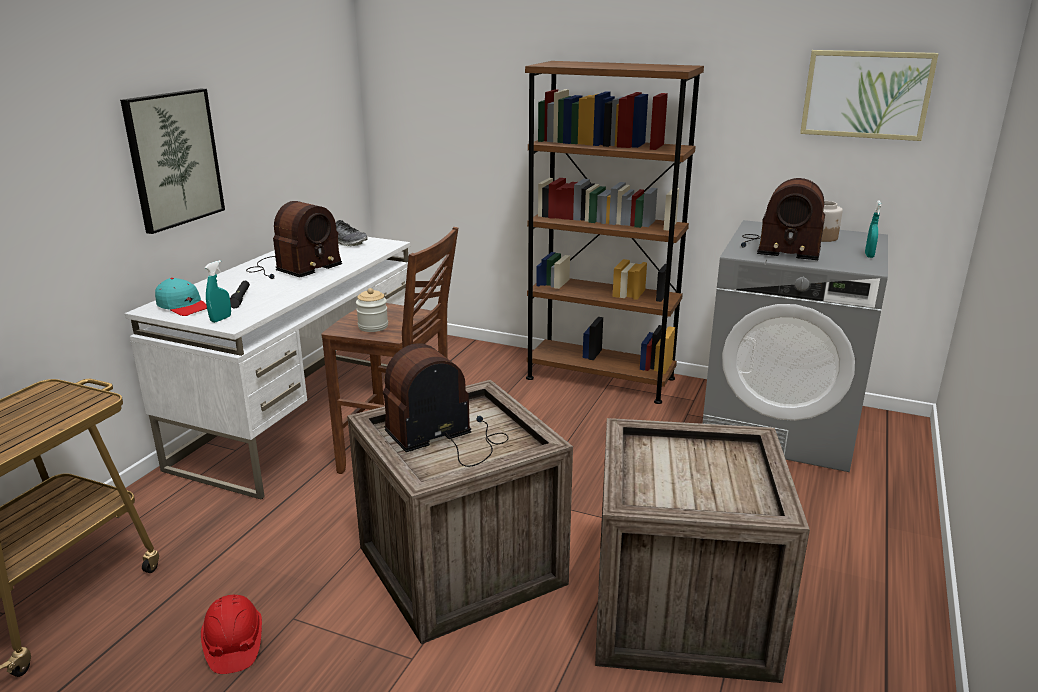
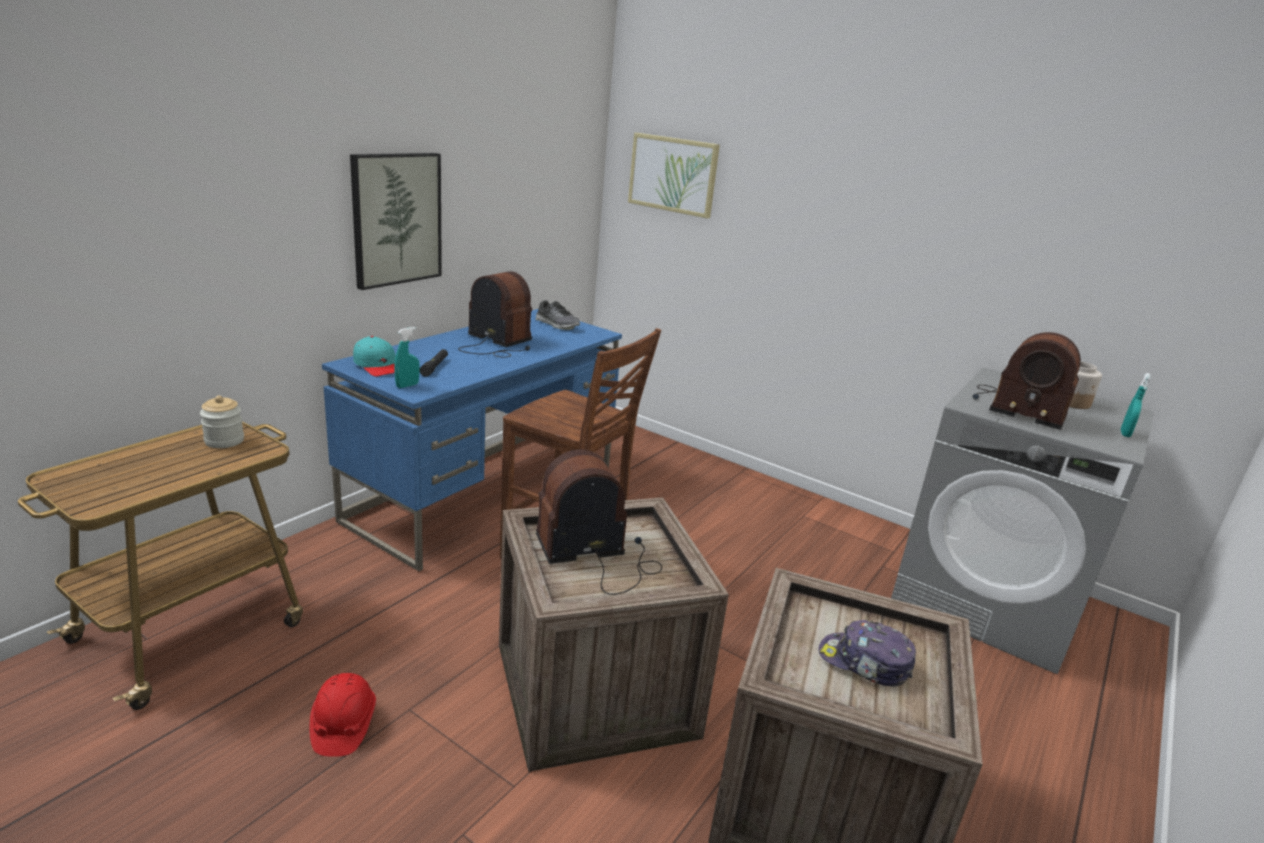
camera: 10 degrees right, 0 degrees up
(293, 268) = (497, 344): radio -> radio turned 105 degrees counterclockwise
(304, 417) = (486, 492): white desk -> blue desk
(373, 326) = (556, 418): jar -> jar (224, 441)
(600, 378) = (797, 507): brown bookcase -> none
(699, 477) = (864, 663): none -> cap
(866, 94) = (1154, 248): picture -> picture (673, 174)

